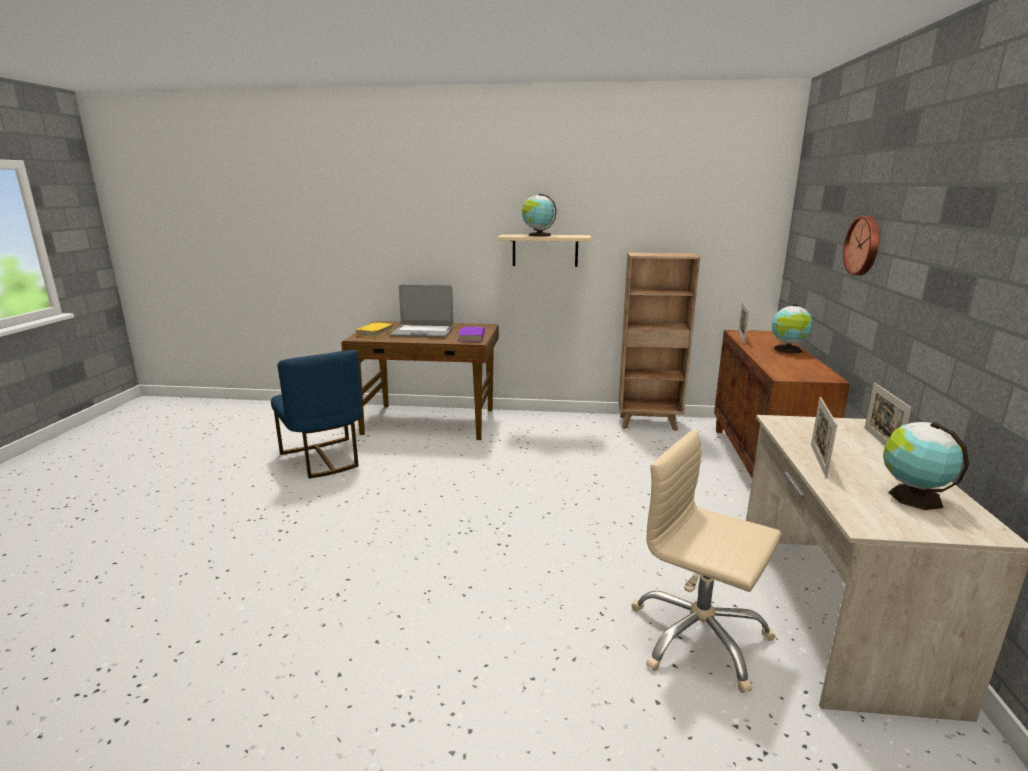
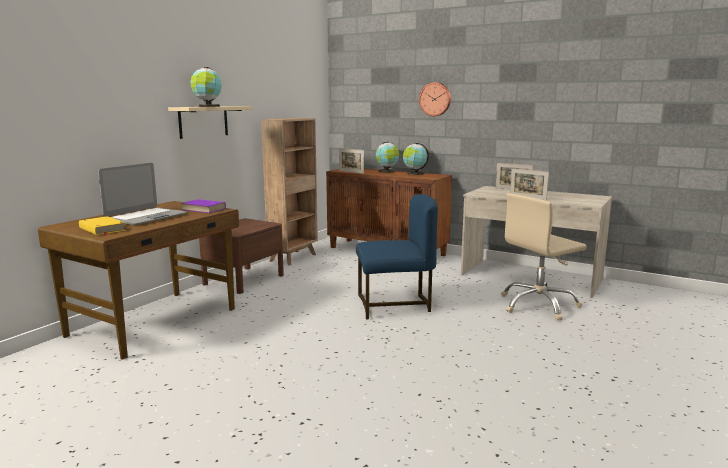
camera: 65 degrees left, 5 degrees down
(323, 459) = (156, 386): blue chair -> blue chair (394, 305)
(554, 422) = (244, 280): none -> brown nightstand
(912, 496) = (569, 196): globe -> globe (414, 173)

